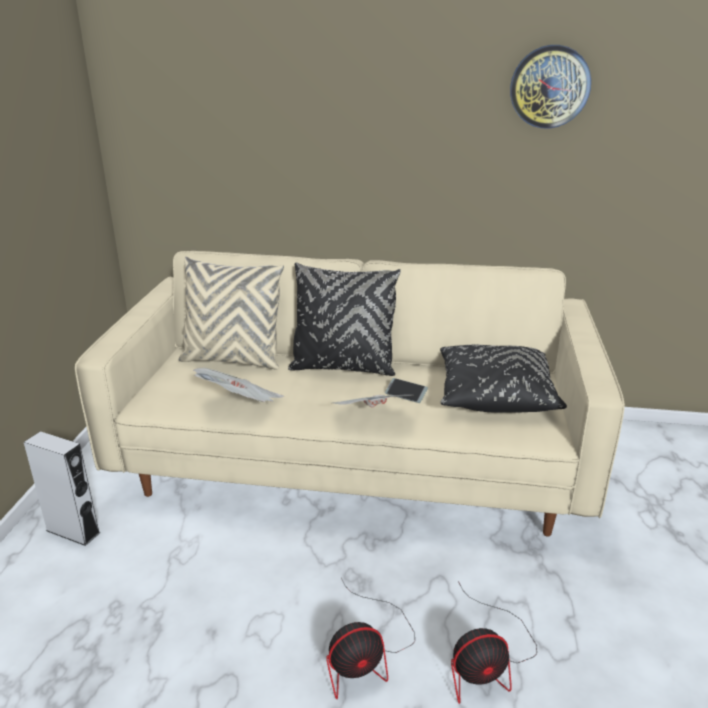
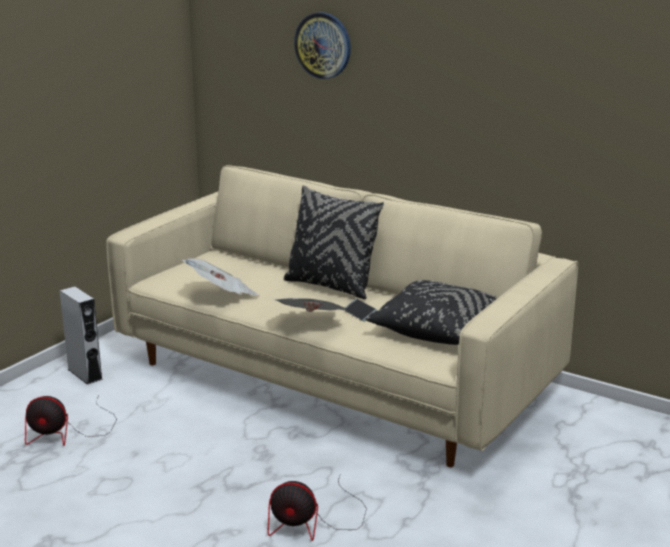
camera: 25 degrees right, 5 degrees down
(233, 360) = (247, 265): beige pillow -> none
(366, 654) = (229, 493): fan -> fan (68, 432)
(549, 87) = (544, 50): wall clock -> wall clock (323, 45)

